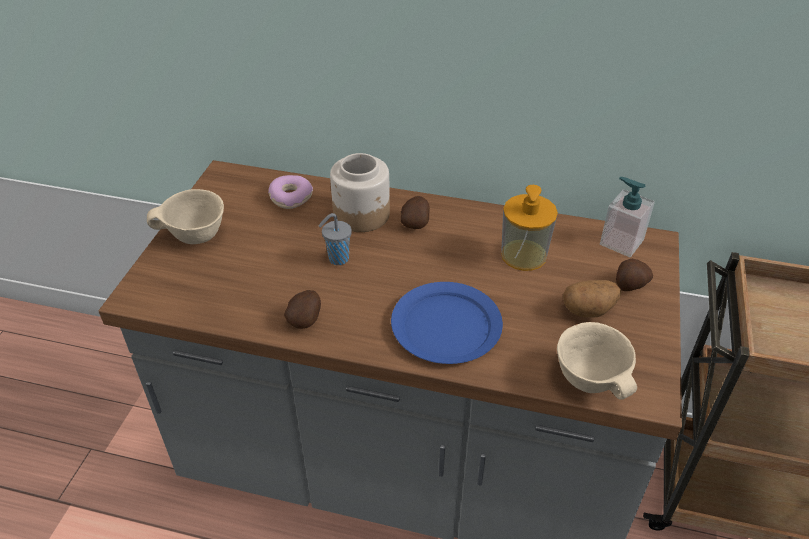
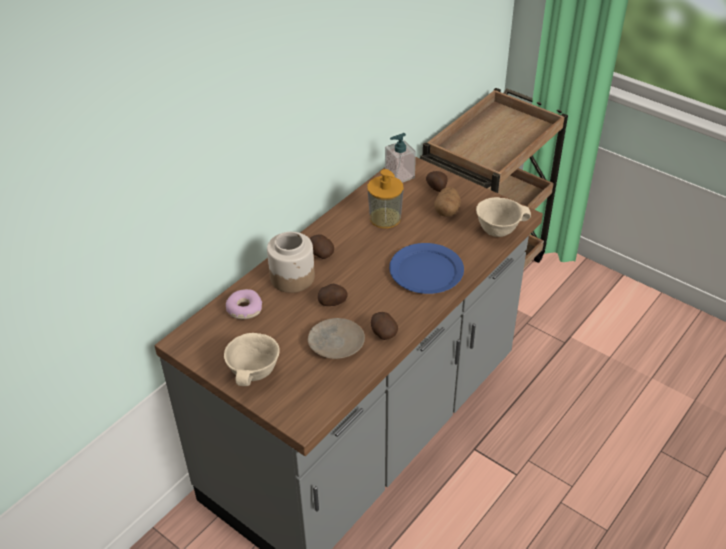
camera: 65 degrees left, 0 degrees up
(268, 283) = (335, 343): none -> beige plate
(337, 259) = (333, 302): grey cup -> potato

